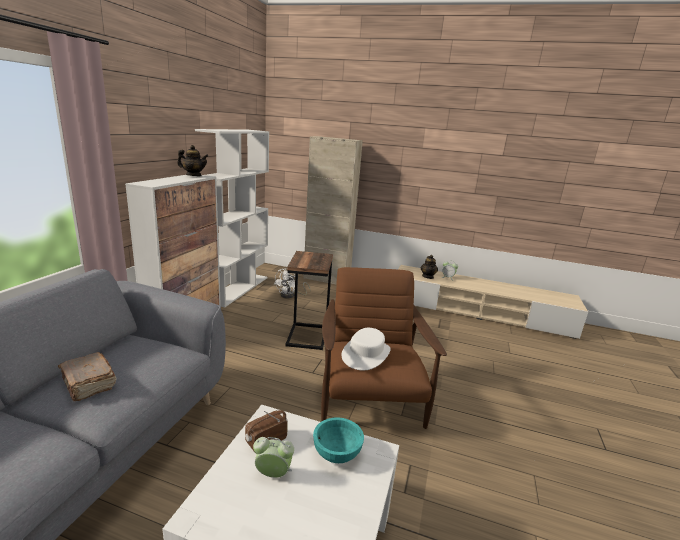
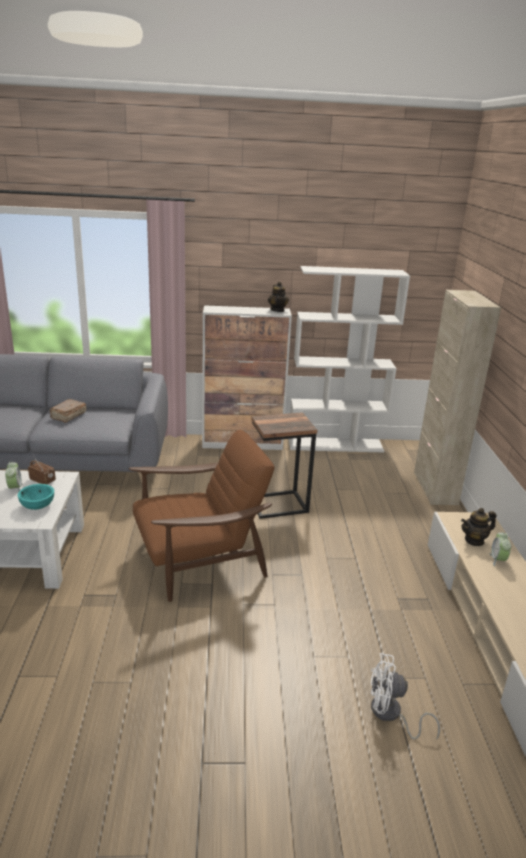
camera: 70 degrees right, 5 degrees up
(291, 295) = (357, 475): white fan -> white fan (390, 715)
(366, 354) = (177, 505): white hat -> none

